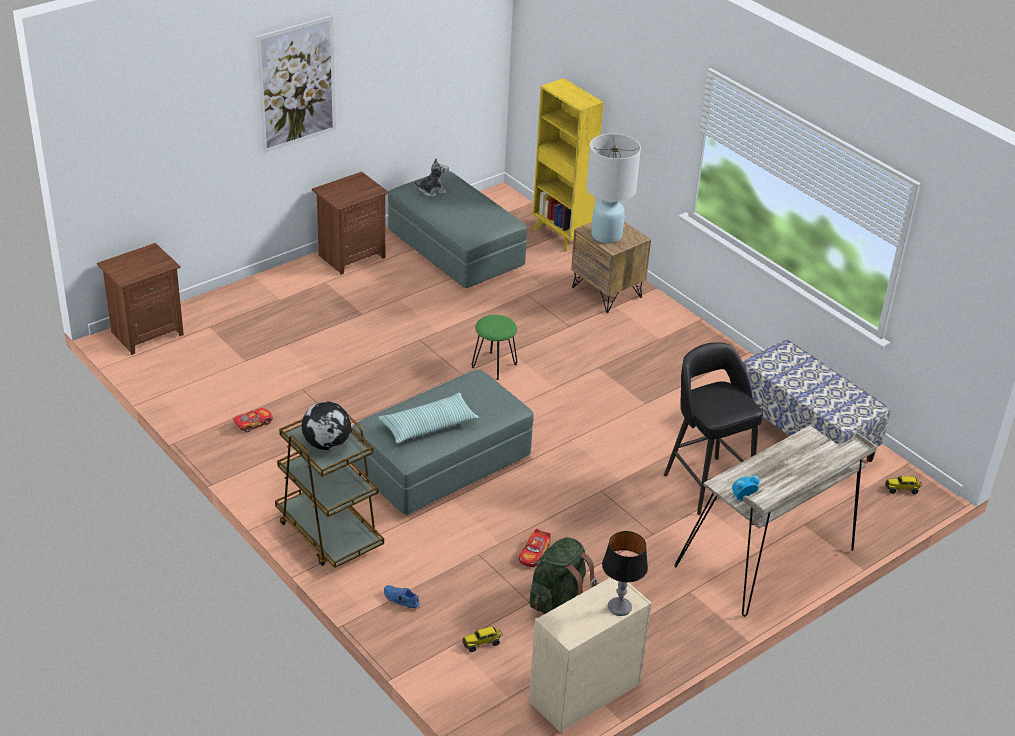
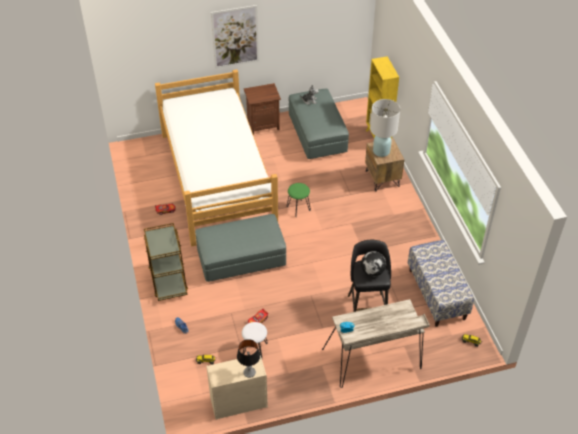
camera: 25 degrees right, 10 degrees up
(146, 333) = (143, 146): brown nightstand -> none
(321, 354) = (217, 179): none -> bed
(327, 444) = (162, 242): globe -> globe (373, 271)
(428, 426) = (228, 241): pillow -> none
(558, 599) = (255, 349): green backpack -> white stool

